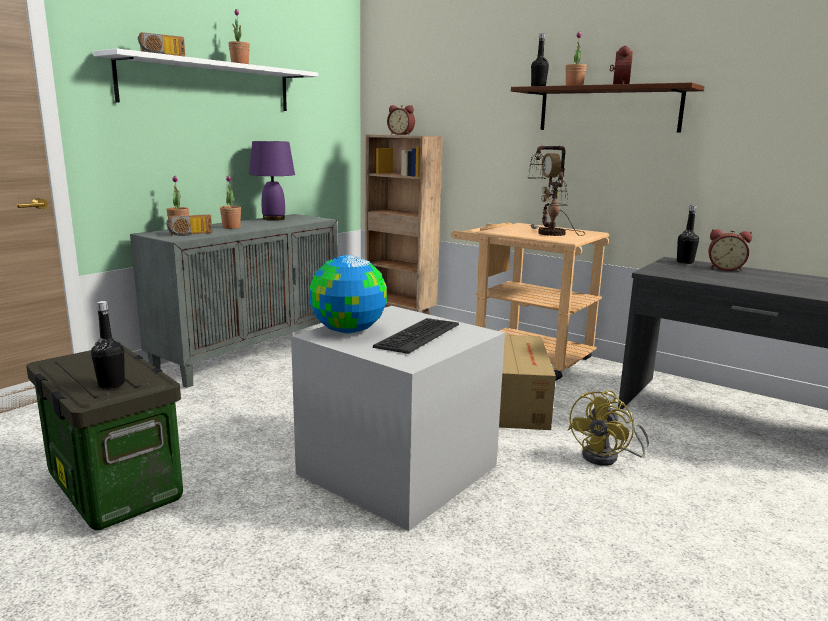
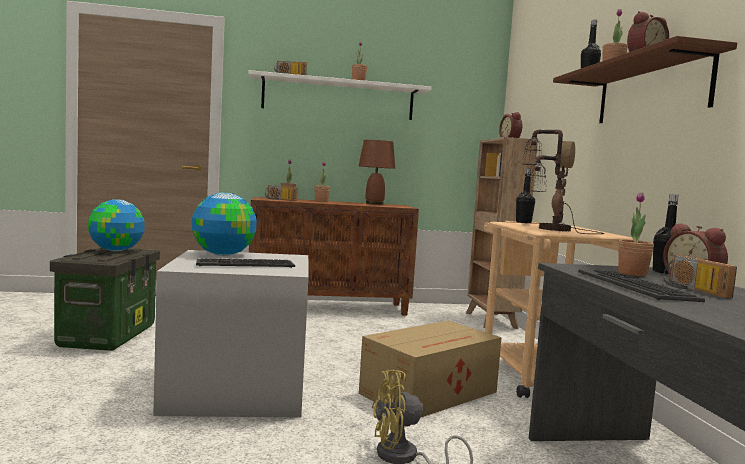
camera: 45 degrees right, 10 degrees down
(90, 364) = (116, 250): none -> globe
(111, 384) = (92, 256): black bottle -> black bottle (523, 222)
(250, 352) = (329, 307): grey cabinet -> brown cabinet
(274, 219) = (374, 204): purple table lamp -> brown table lamp
(690, 269) = (632, 274): none -> potted plant
(737, 282) = (635, 286): none -> keyboard
(751, 276) = (692, 290): none -> radio

